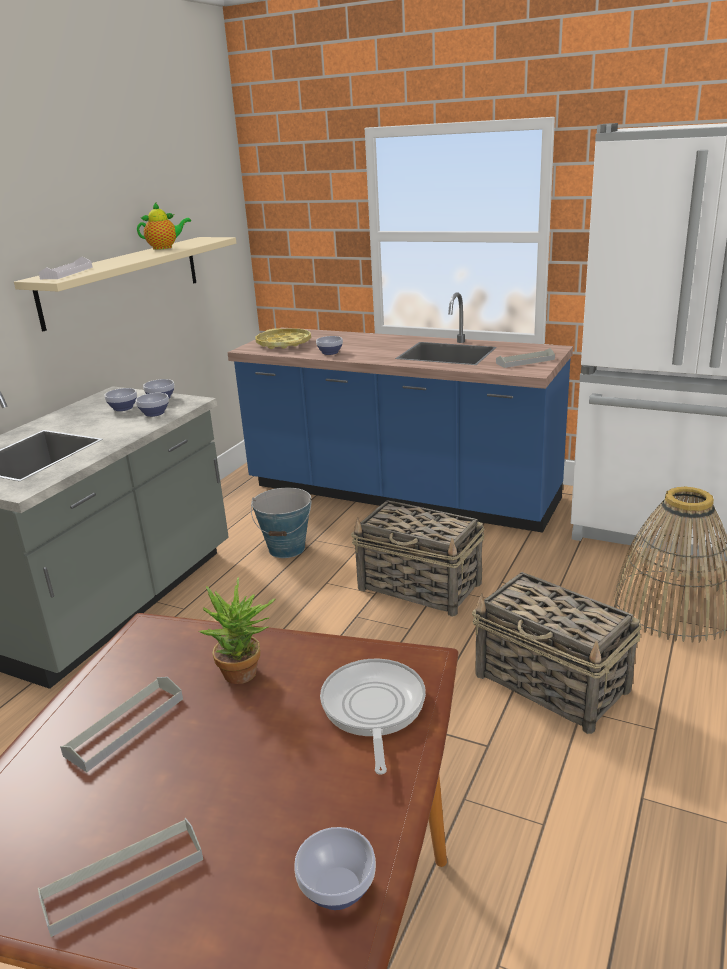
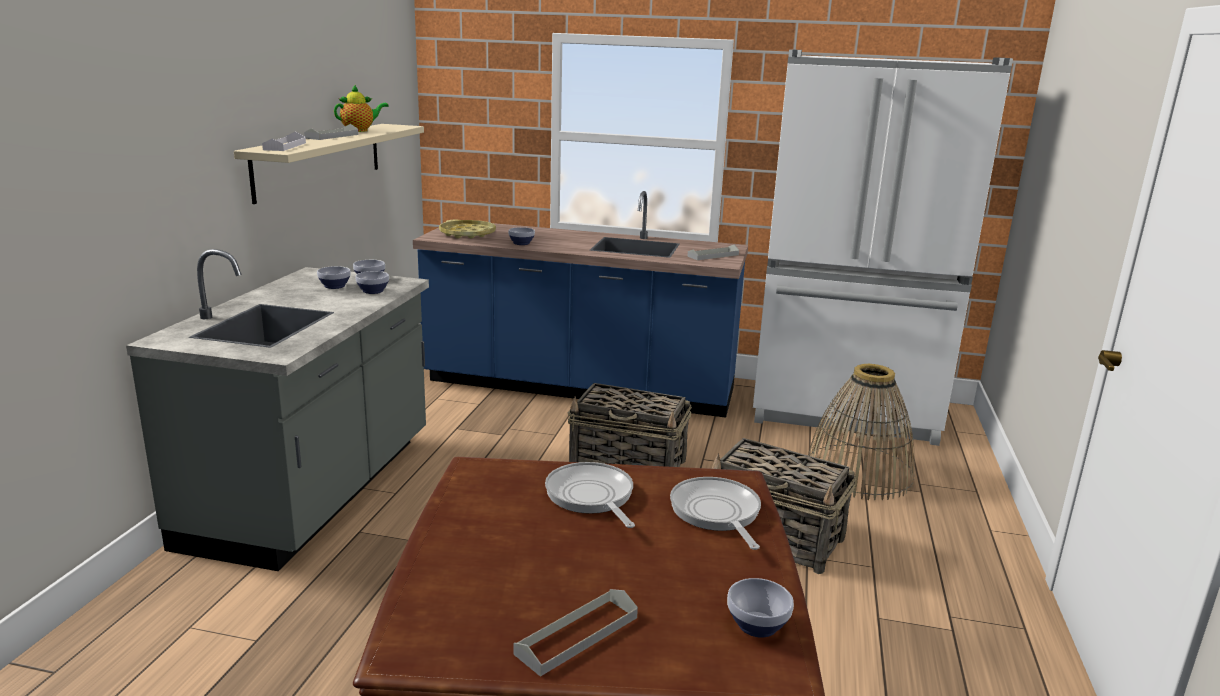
camera: 15 degrees left, 5 degrees down
(125, 726) = (504, 537): grey tray -> grey tray (332, 136)
(245, 676) = (591, 497): potted plant -> frying pan
(287, 549) = (483, 436): bucket -> none

